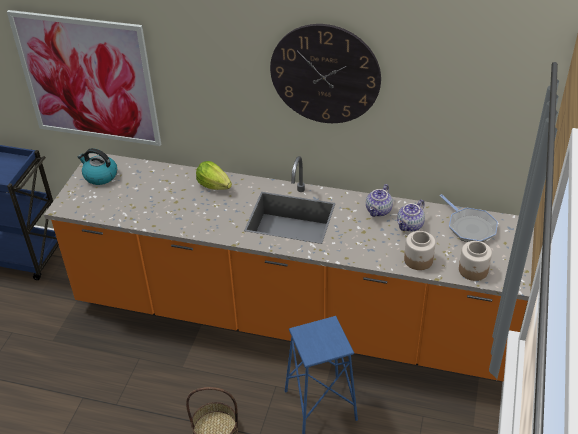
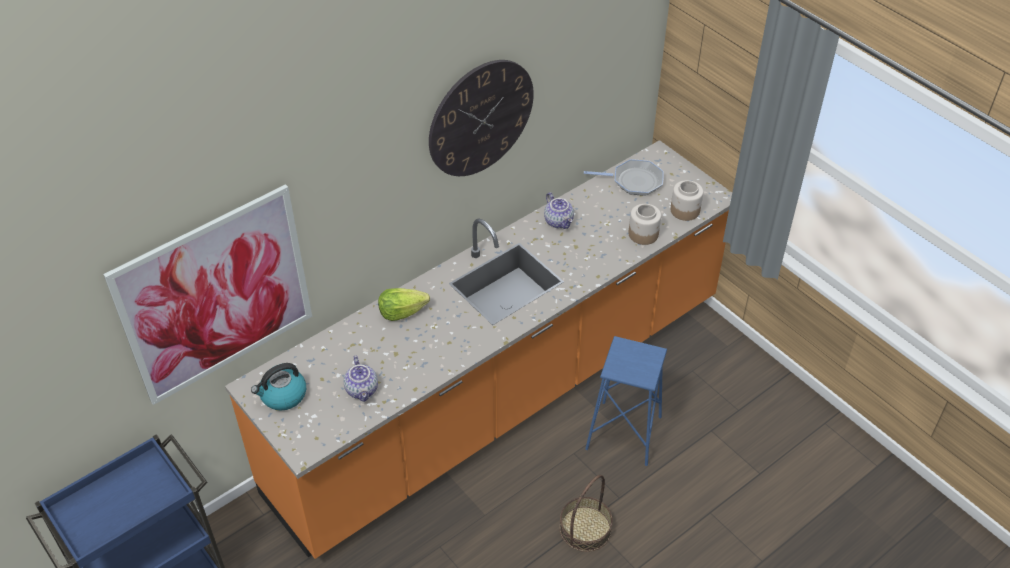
camera: 55 degrees left, 5 degrees up
(410, 226) = (598, 214): teapot -> teapot (363, 390)

